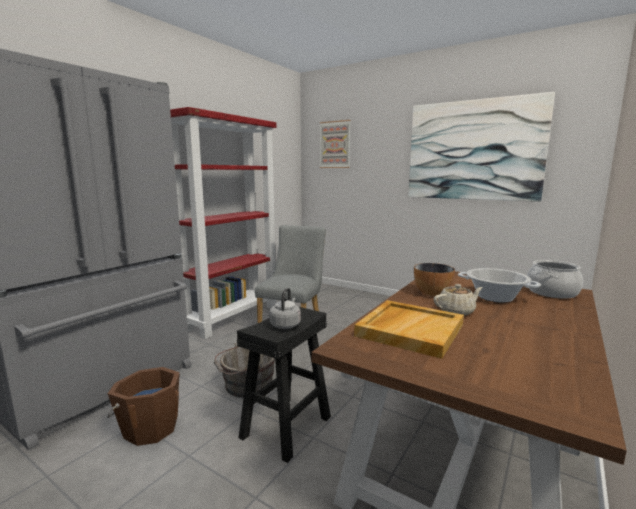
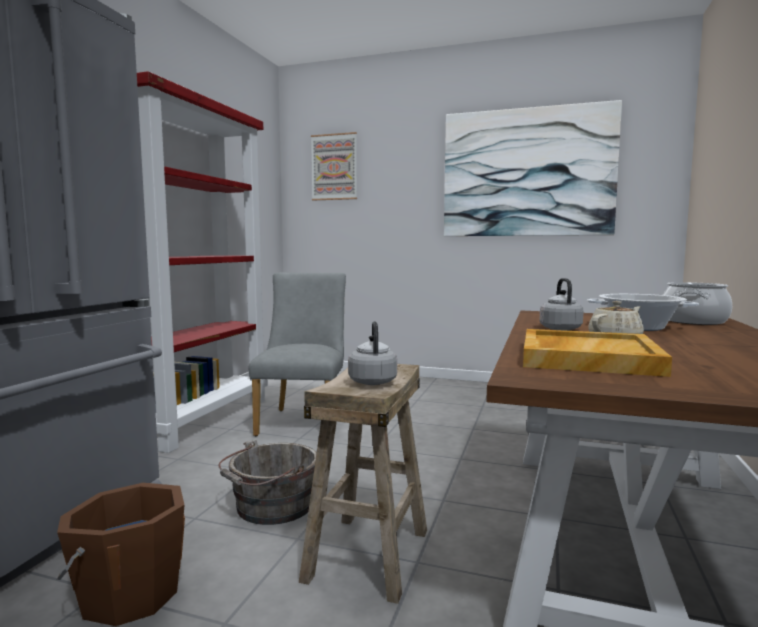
camera: 15 degrees left, 5 degrees down
(286, 426) = (367, 553): black stool -> beige stool
(432, 293) = (559, 328): bowl -> grey kettle

